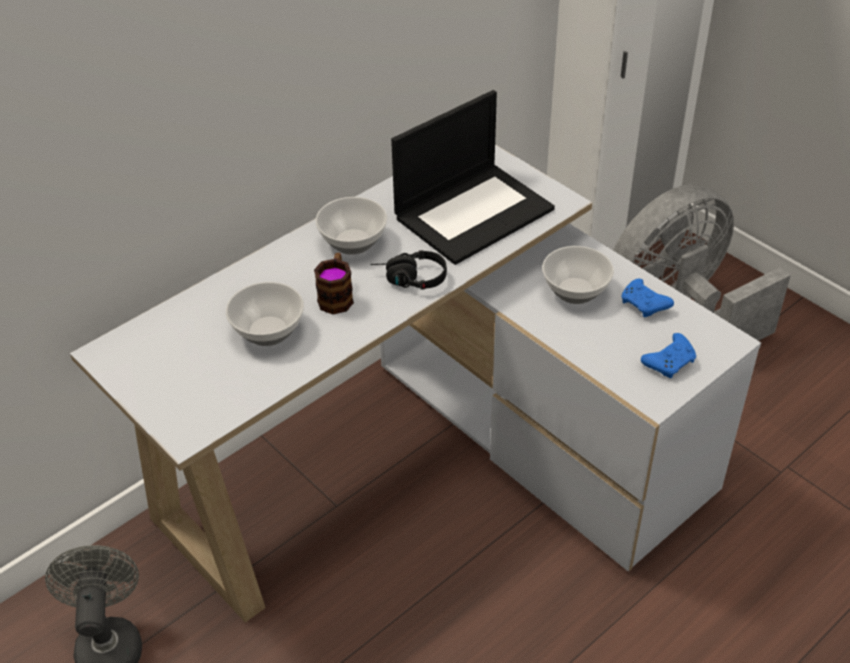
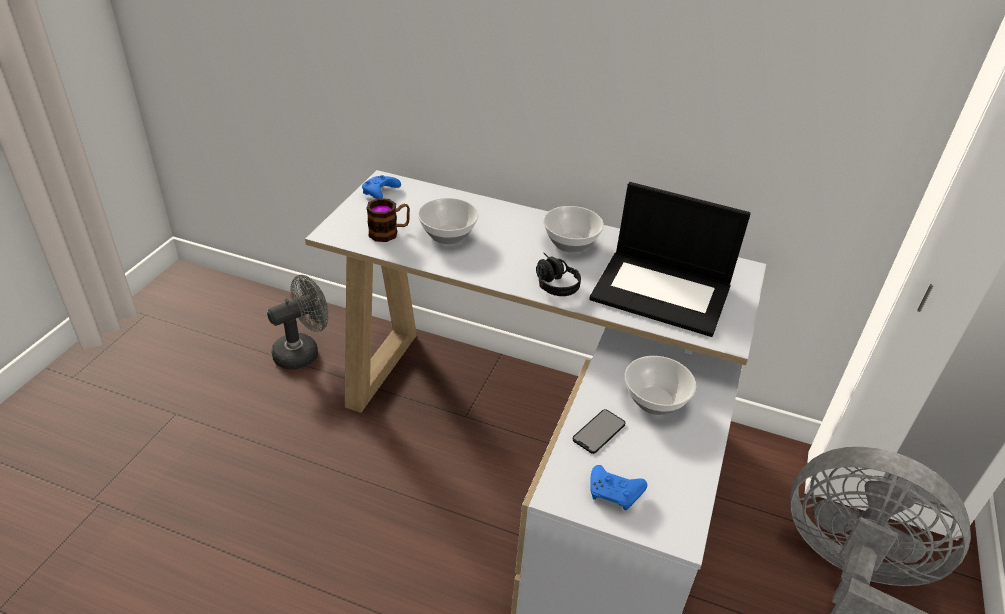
camera: 60 degrees right, 5 degrees down
(336, 296) = (506, 253): mug -> mug (389, 232)
(594, 343) = (599, 431): none -> phone
(644, 305) = (677, 454): blue game controller -> blue game controller (380, 193)

